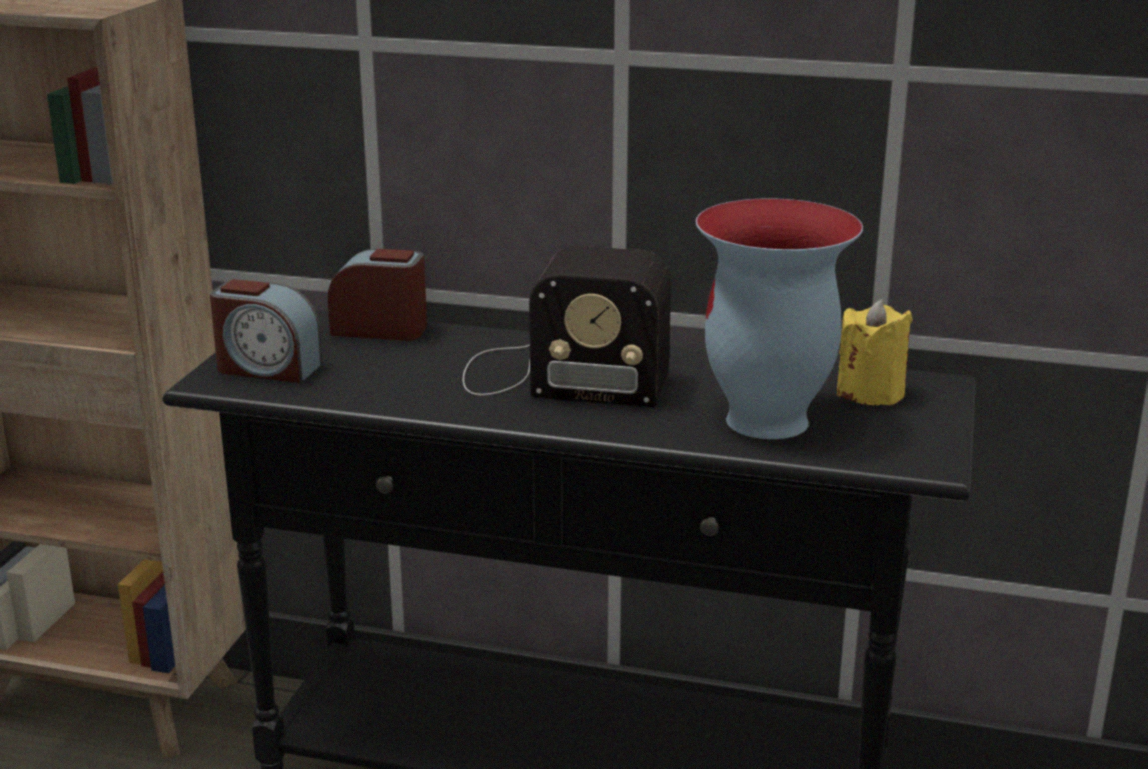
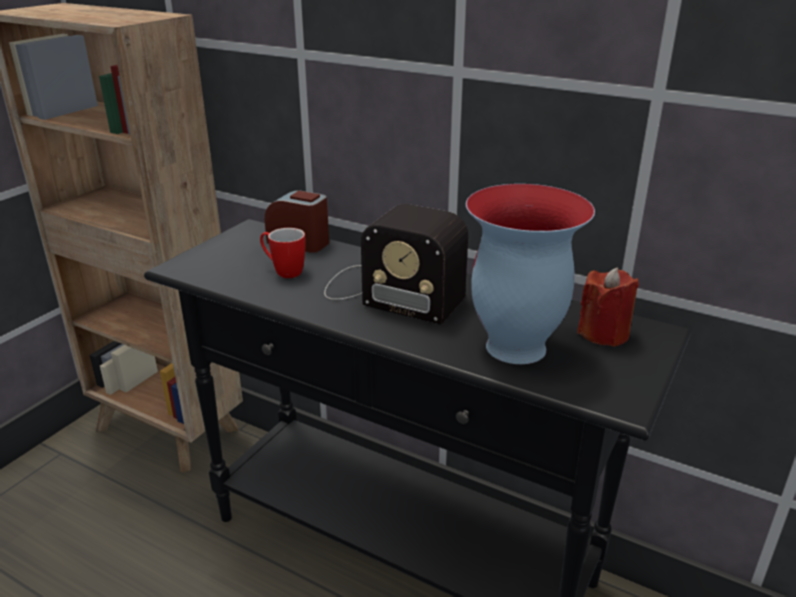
camera: 15 degrees right, 5 degrees up
(267, 368) = (214, 262): alarm clock -> none
(384, 369) = (283, 271): none -> mug
(870, 393) = (603, 333): yellow candle -> red candle

